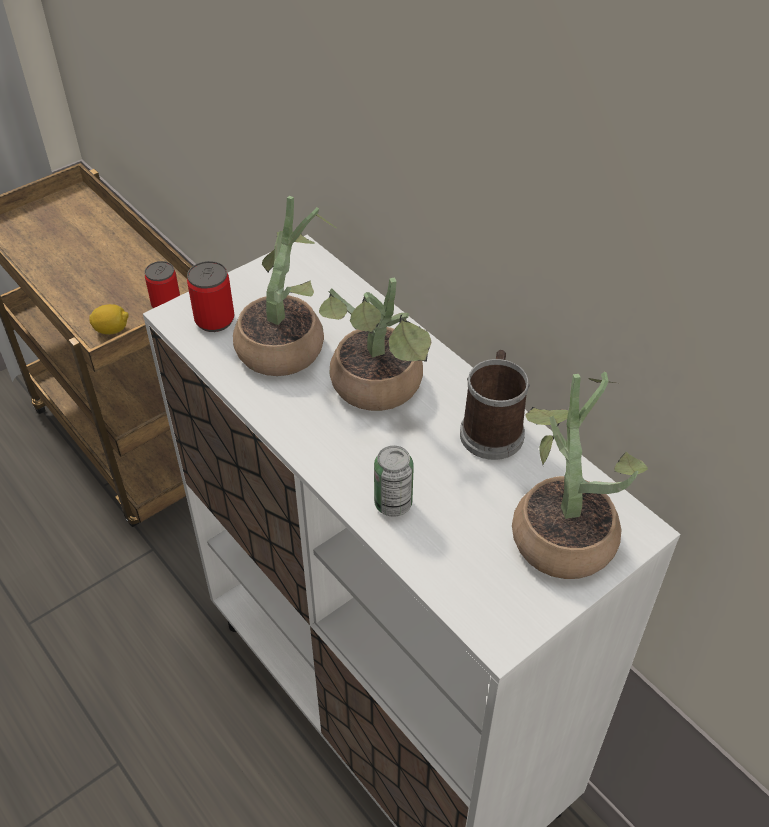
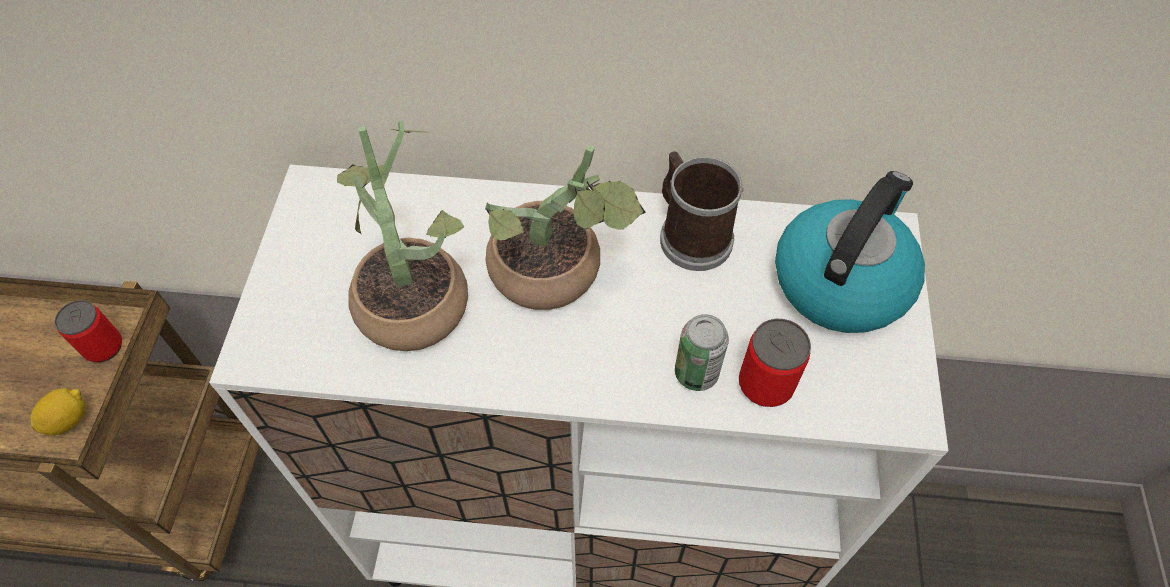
camera: 45 degrees left, 10 degrees up
(214, 320) = (304, 327): can -> can (765, 384)
(561, 529) = (841, 280): potted plant -> kettle

